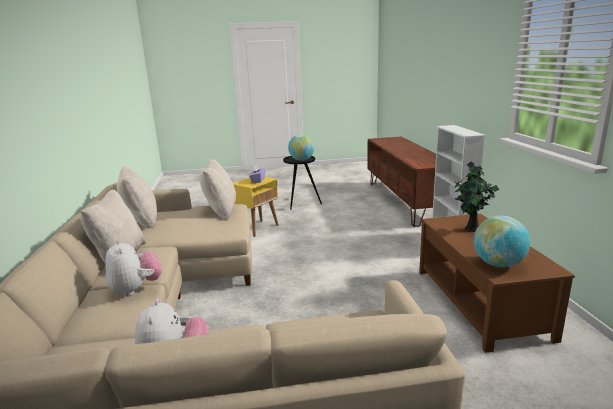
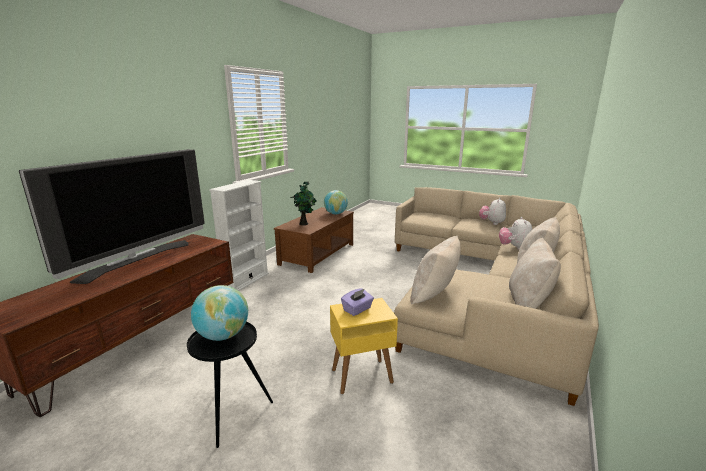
camera: 145 degrees left, 0 degrees up
(420, 152) = (137, 260): none -> television

